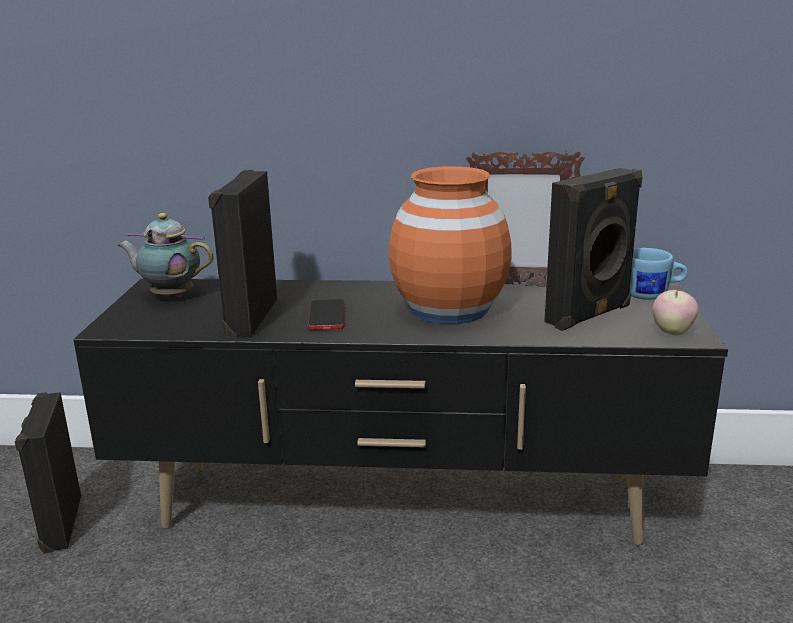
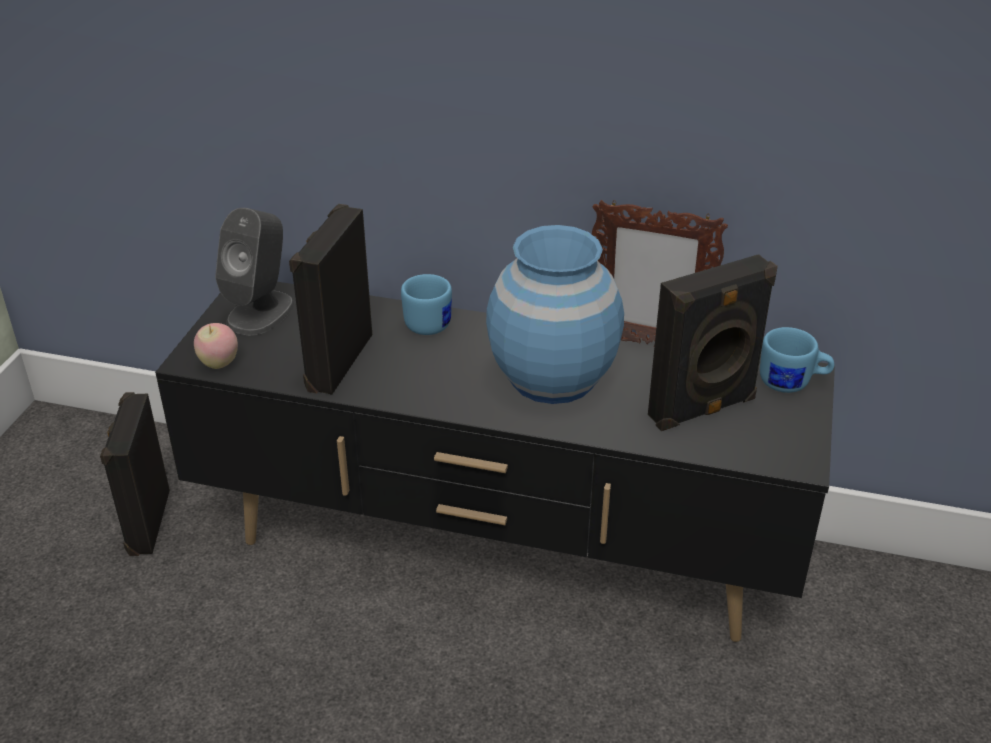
camera: 10 degrees right, 15 degrees up
(170, 296) = (261, 312): teapot -> grey speaker
(326, 288) = (430, 321): none -> blue mug
(327, 316) = (418, 371): phone -> none
(450, 309) = (553, 378): orange vase -> blue vase
(672, 332) = (781, 451): apple -> apple (219, 363)

